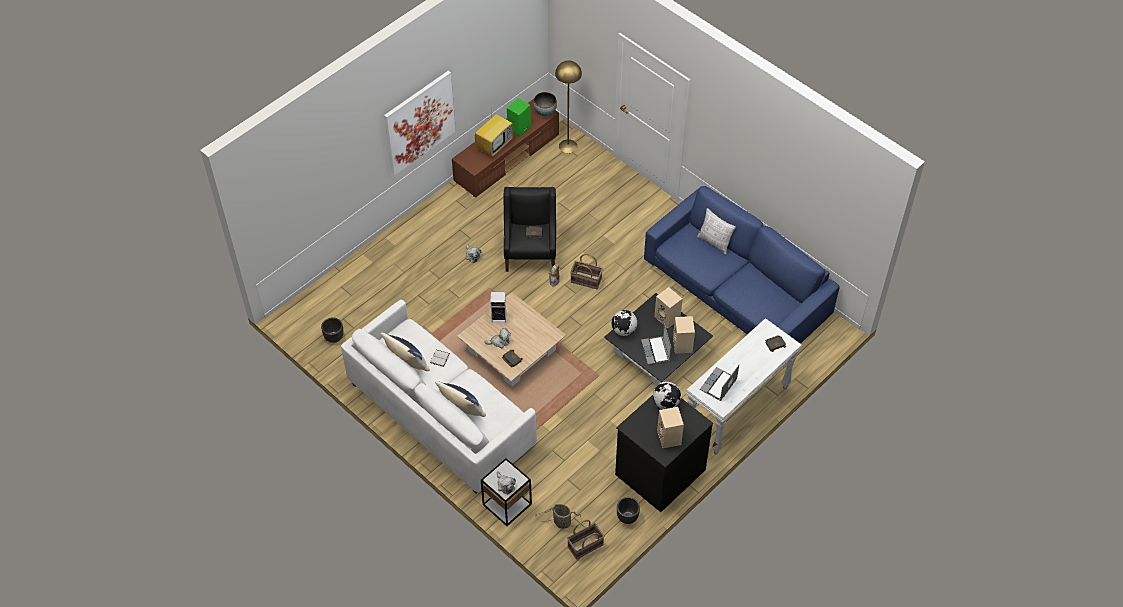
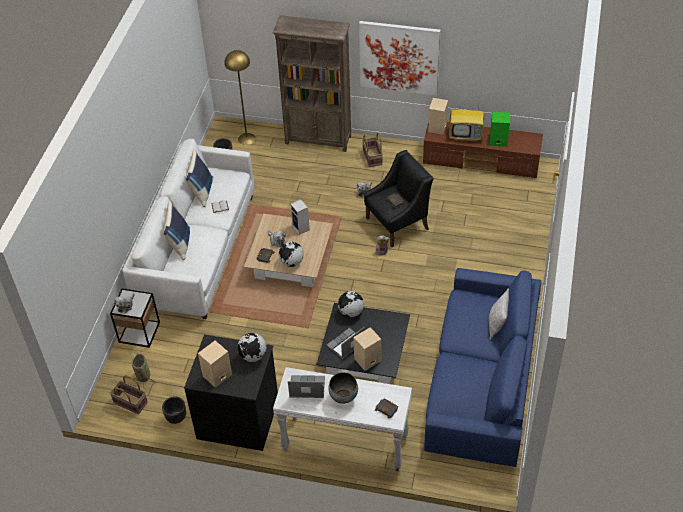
camera: 60 degrees right, 5 degrees down
(376, 255) = (318, 139): none -> brown bookcase
(534, 343) = (291, 262): none -> globe
(545, 112) = (531, 147): bowl -> bowl (343, 397)
(568, 146) = (531, 190): yellow floor lamp -> yellow floor lamp (246, 138)
(586, 280) = (400, 271): basket -> basket (373, 157)
(668, 318) = (389, 335): beige speaker -> beige speaker (437, 128)

